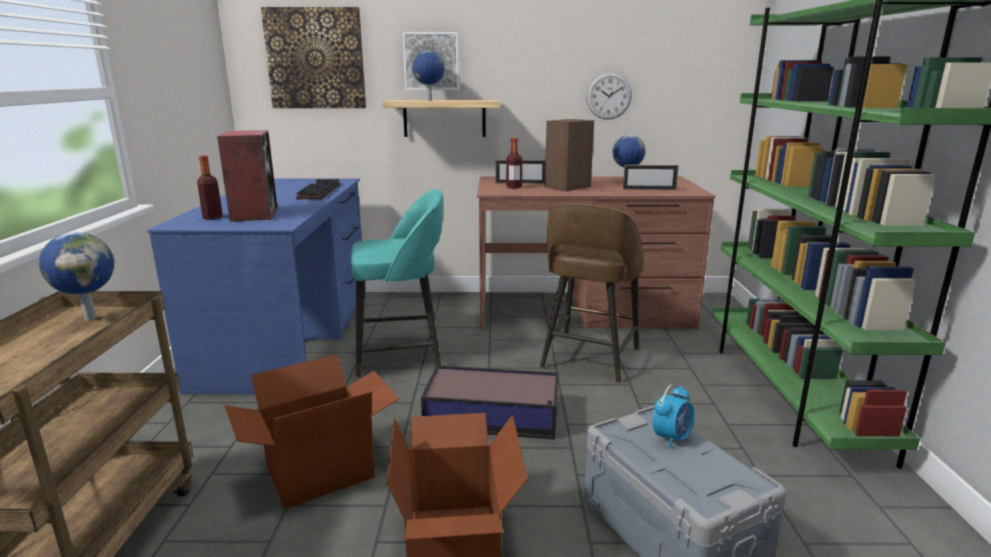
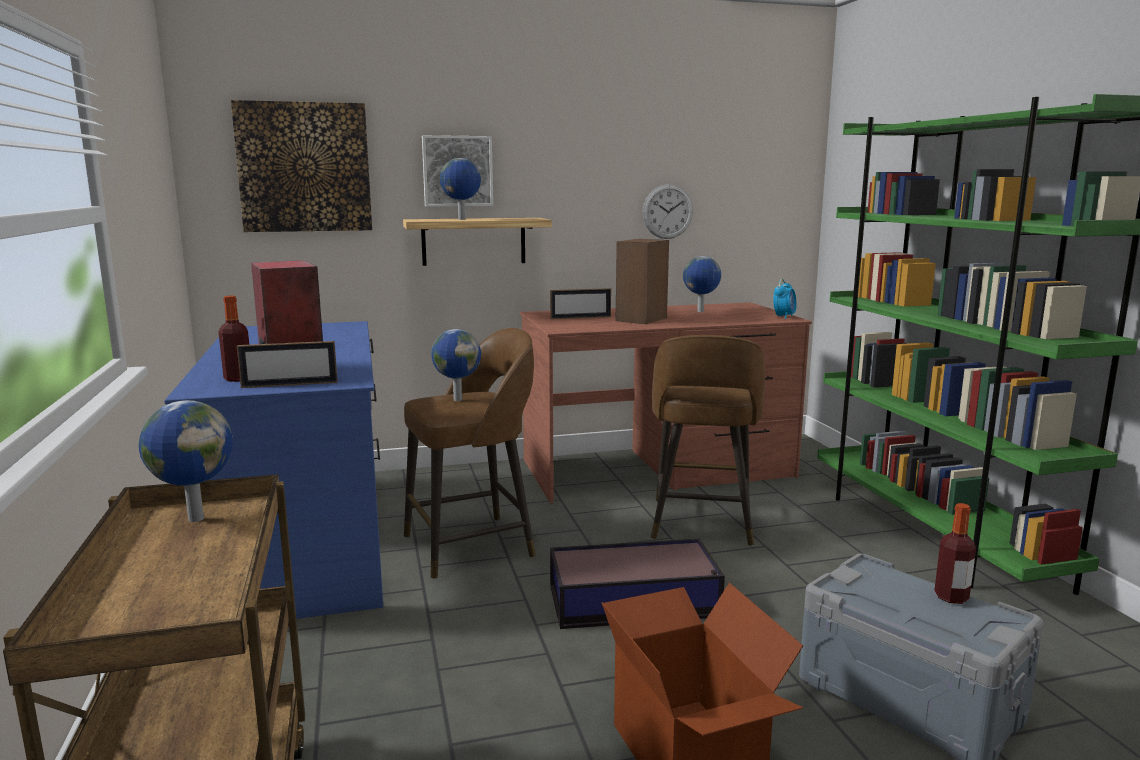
camera: 15 degrees left, 5 degrees down
(318, 191) = (336, 339): keyboard -> none
(320, 471) = (464, 697): cardboard box -> none
(388, 243) = (457, 399): none -> globe
(402, 355) = (472, 545): turquoise stool -> brown stool
(514, 187) = (579, 323): bottle -> bottle (951, 597)
(649, 189) = (735, 318): picture frame -> picture frame (290, 385)
(671, 438) = (897, 586): alarm clock -> alarm clock (784, 317)

